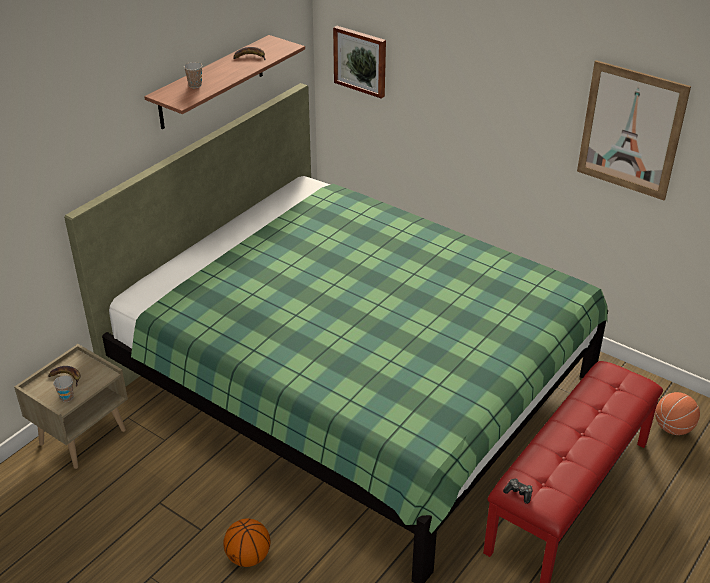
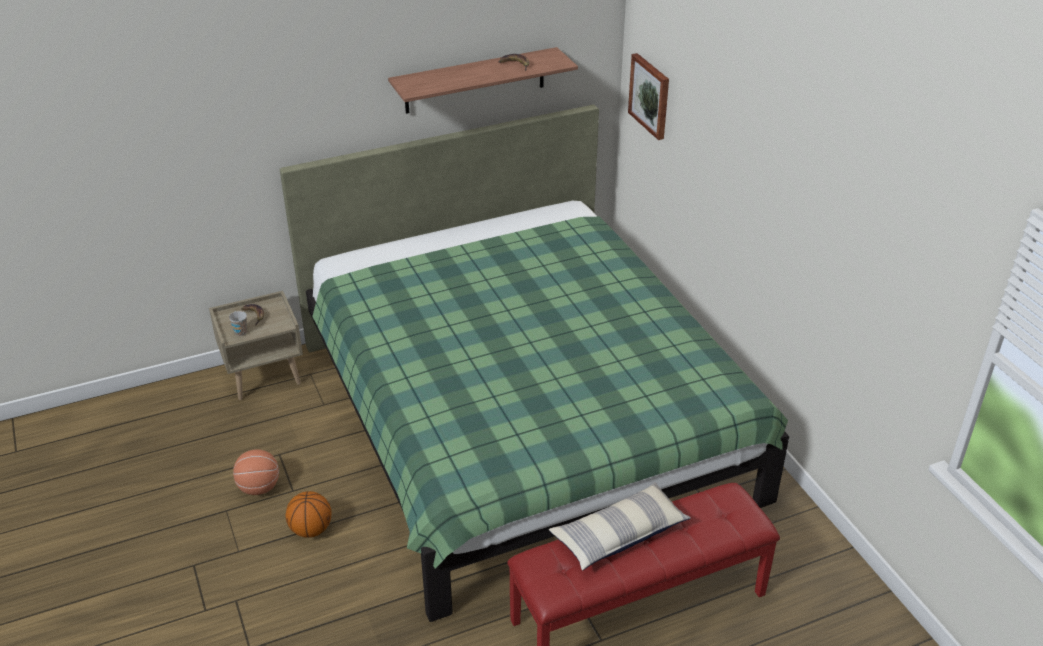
camera: 30 degrees right, 0 degrees up
(195, 85) = (439, 79): cup -> none
(519, 493) = (532, 567): game controller -> none
(559, 436) = (619, 534): none -> pillow
(631, 130) = (839, 240): picture -> none
(673, 428) = (810, 592): basketball -> basketball (259, 487)

